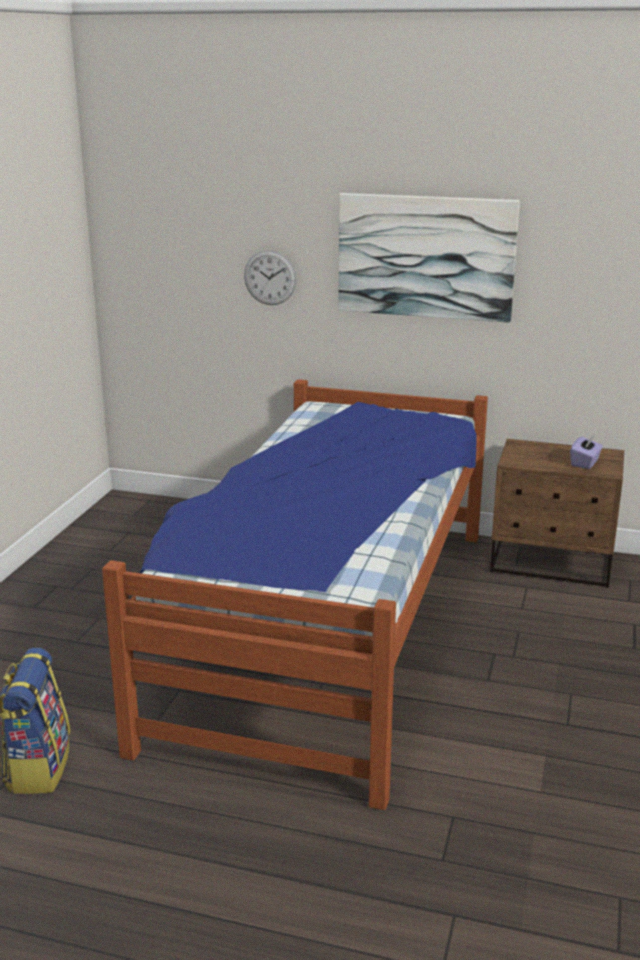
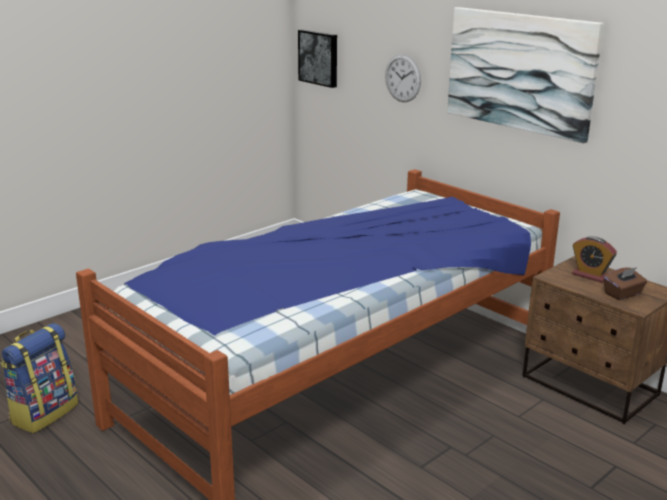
camera: 30 degrees right, 0 degrees up
(139, 264) = (319, 57): none -> picture
(541, 453) = (590, 275): none -> alarm clock
(585, 463) = (623, 294): purple tissue box -> brown tissue box

